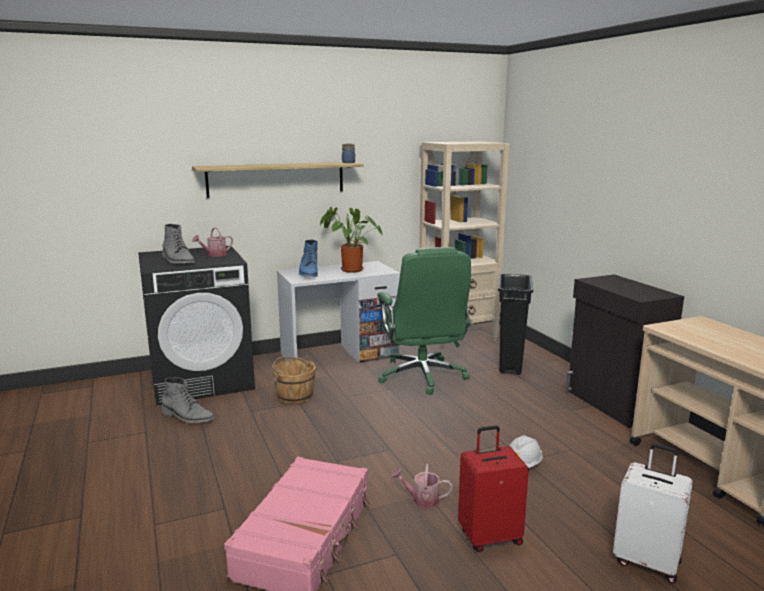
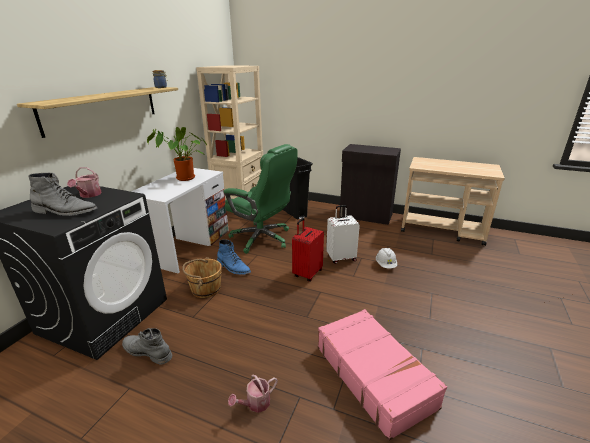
camera: 45 degrees left, 10 degrees up
(187, 417) = (147, 351): grey boot -> grey boot turned 135 degrees counterclockwise
(309, 273) = (158, 189): blue boot -> blue boot (233, 268)
(421, 499) = (381, 310): watering can -> watering can (255, 404)
(489, 536) = (434, 309): red suitcase -> red suitcase (307, 273)
(647, 561) = (486, 282): white suitcase -> white suitcase (341, 258)

